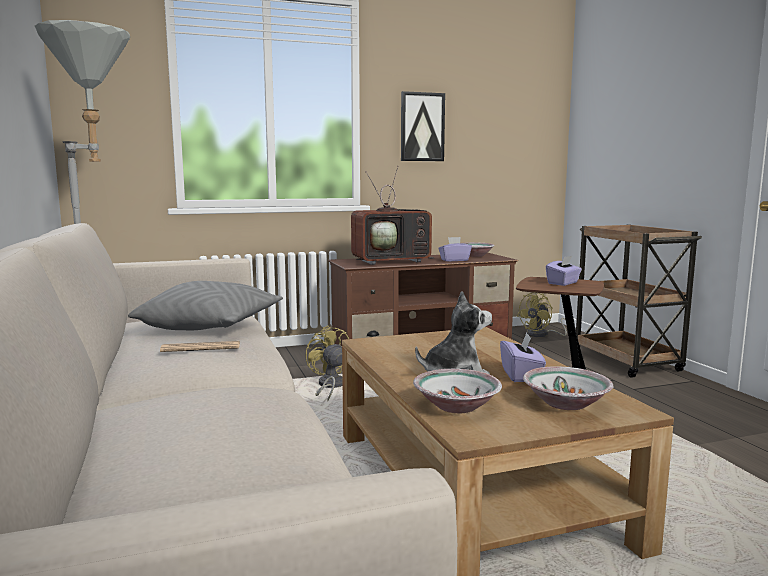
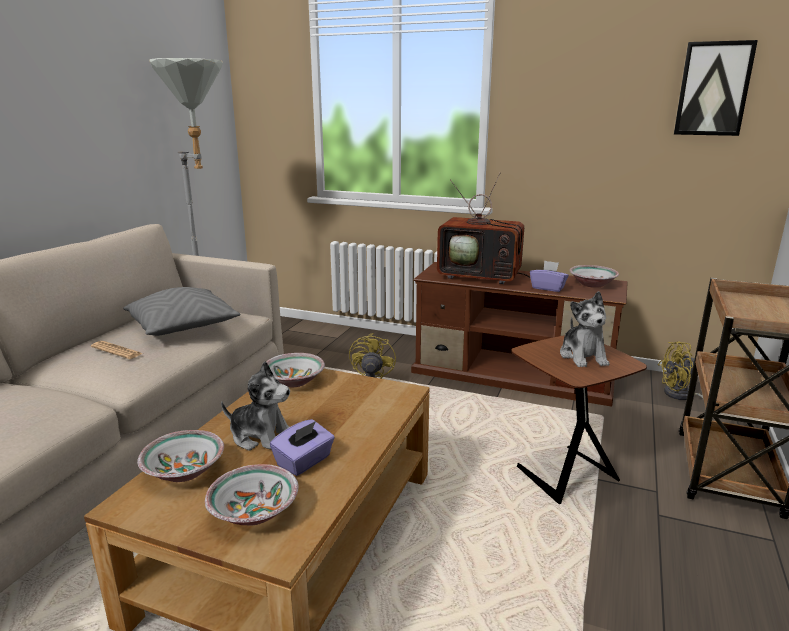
camera: 40 degrees right, 10 degrees up
(385, 346) = (295, 381): none -> bowl
(422, 127) = (565, 121): picture -> picture (713, 89)
(563, 283) = (583, 356): purple tissue box -> plush toy

